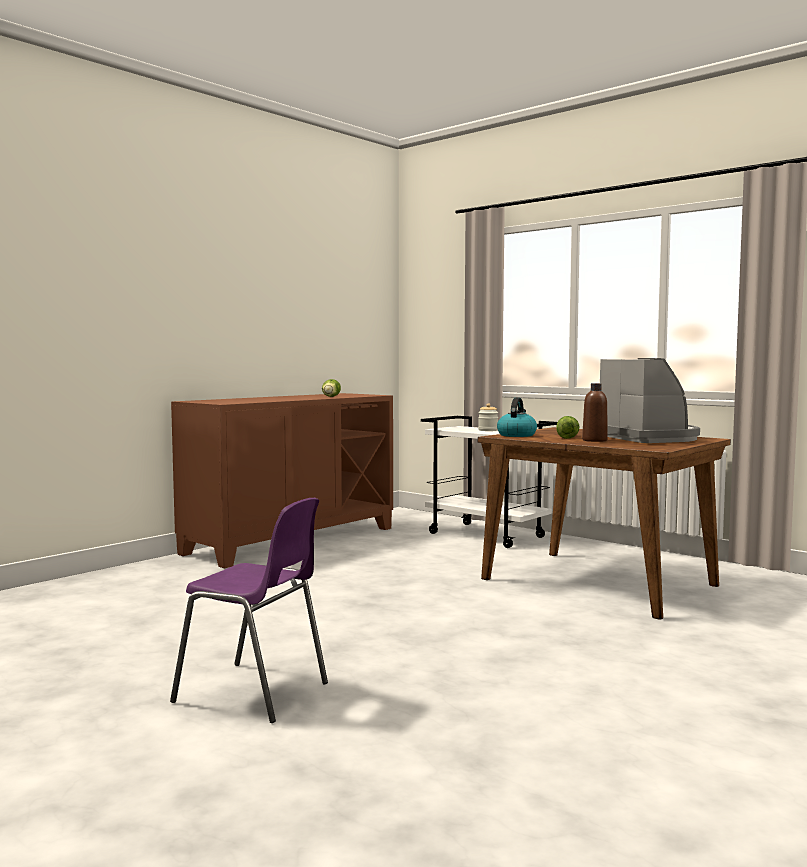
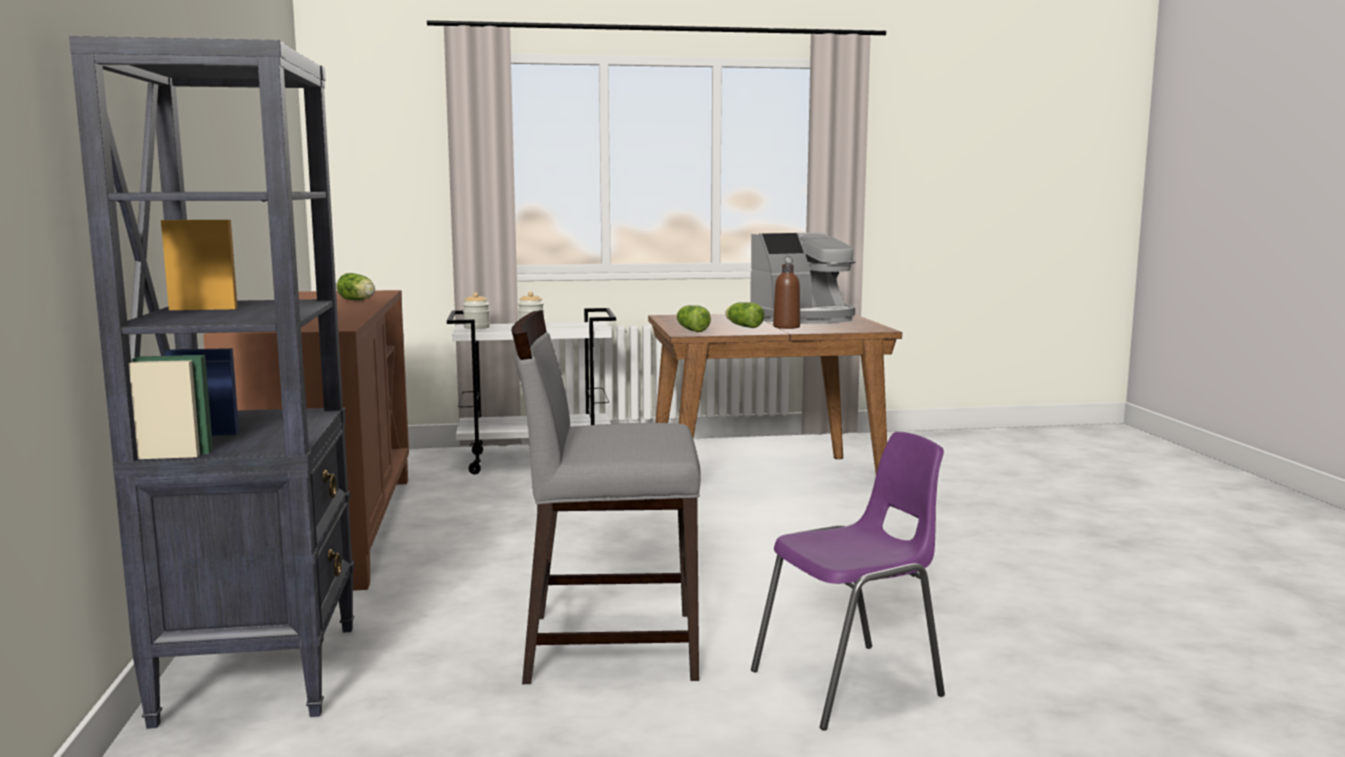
camera: 50 degrees left, 5 degrees up
(103, 584) = (261, 672): none -> black bookcase
(225, 626) = (609, 645): none -> grey chair
(456, 428) = (476, 327): none -> jar
(516, 435) = (691, 330): kettle -> lettuce
(650, 438) = (802, 318): coffee machine -> coffee machine turned 135 degrees clockwise

